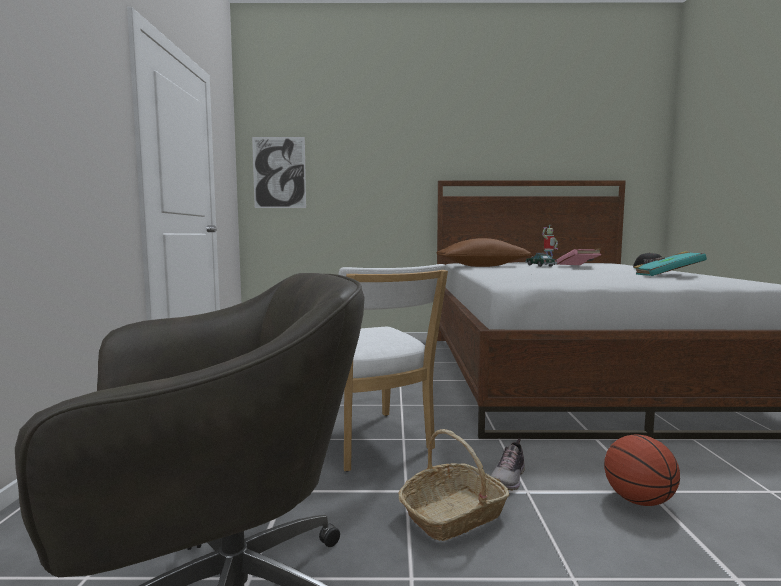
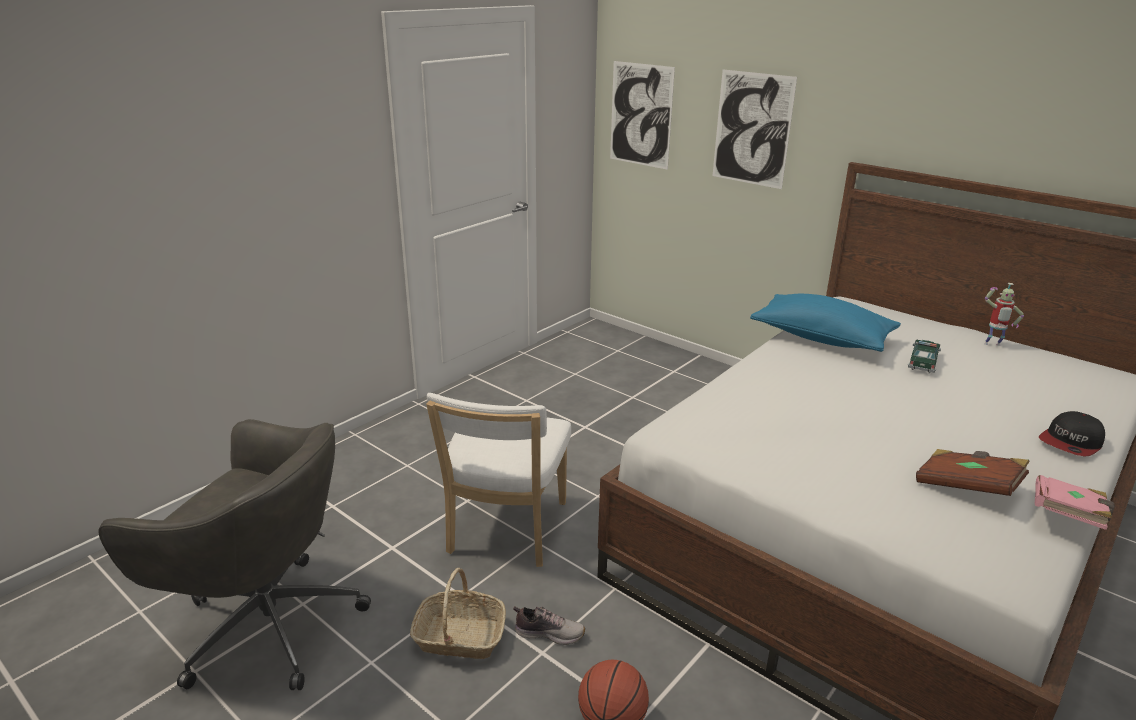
camera: 40 degrees right, 20 degrees up
(368, 171) = (752, 129): none -> picture
(481, 266) = (821, 338): brown pillow -> blue pillow
(509, 478) = (549, 633): shoe -> shoe turned 150 degrees counterclockwise
(577, 266) = (975, 385): pink book -> pink book (1067, 517)
(667, 275) = (967, 487): turquoise book -> brown book

